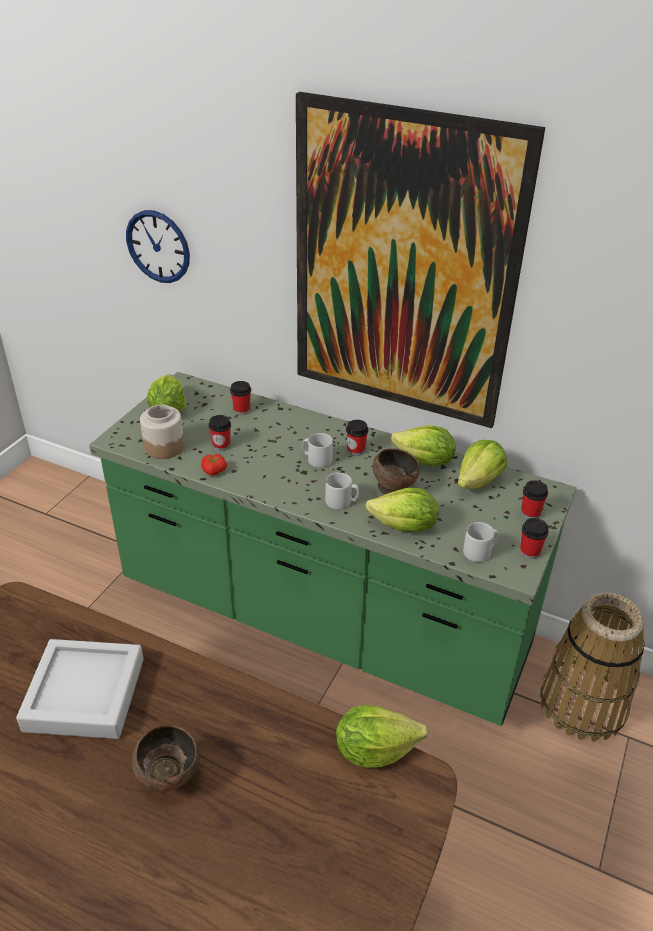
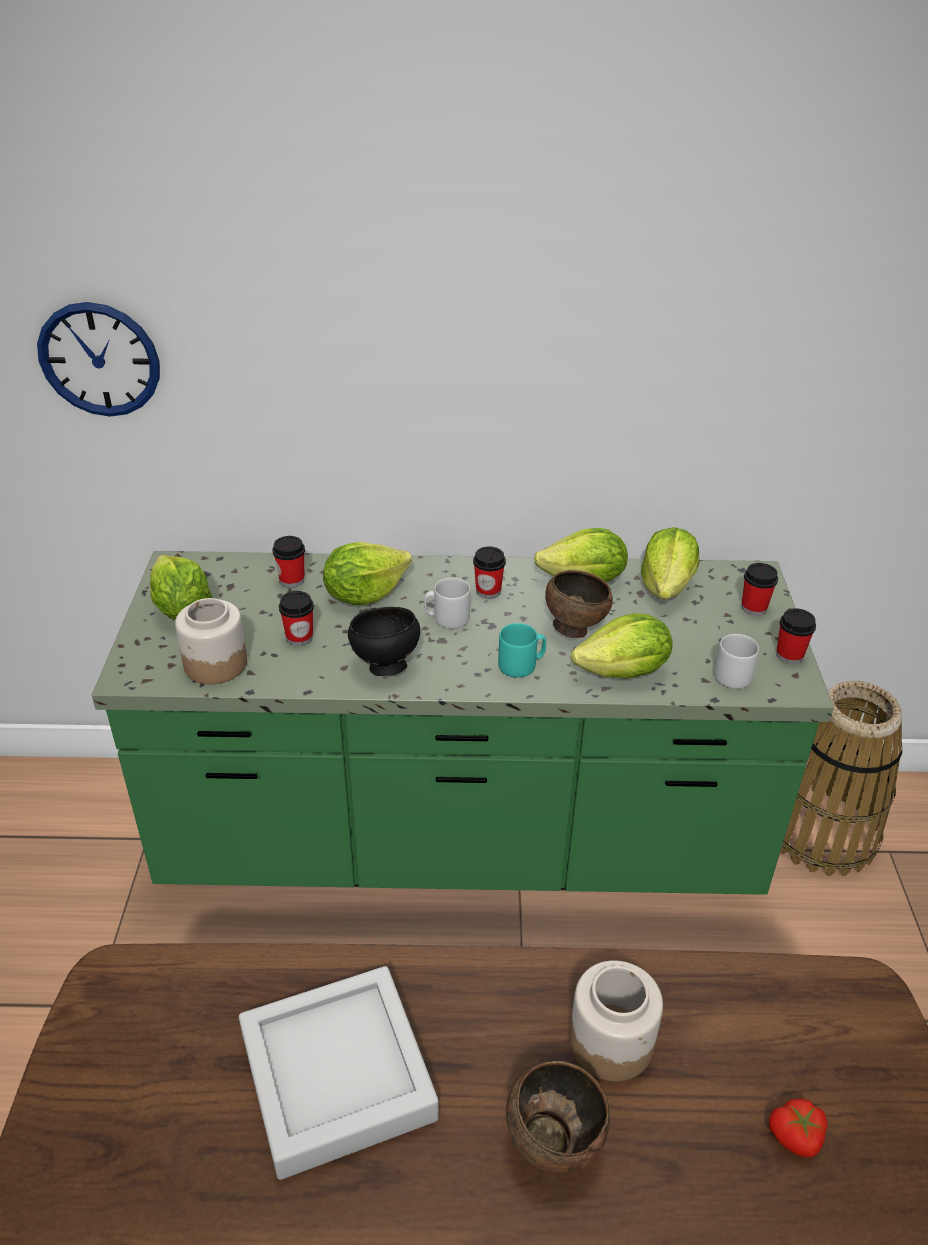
camera: 25 degrees left, 0 degrees up
(213, 471) = (316, 677): tomato -> tomato (796, 1137)
(244, 740) = (611, 1041): none -> jar
(257, 477) = (384, 667): none -> black bowl
(341, 502) = (521, 665): grey mug -> turquoise mug
(374, 750) = (780, 980): lettuce -> lettuce (364, 594)
(403, 269) = (520, 317): picture -> none

